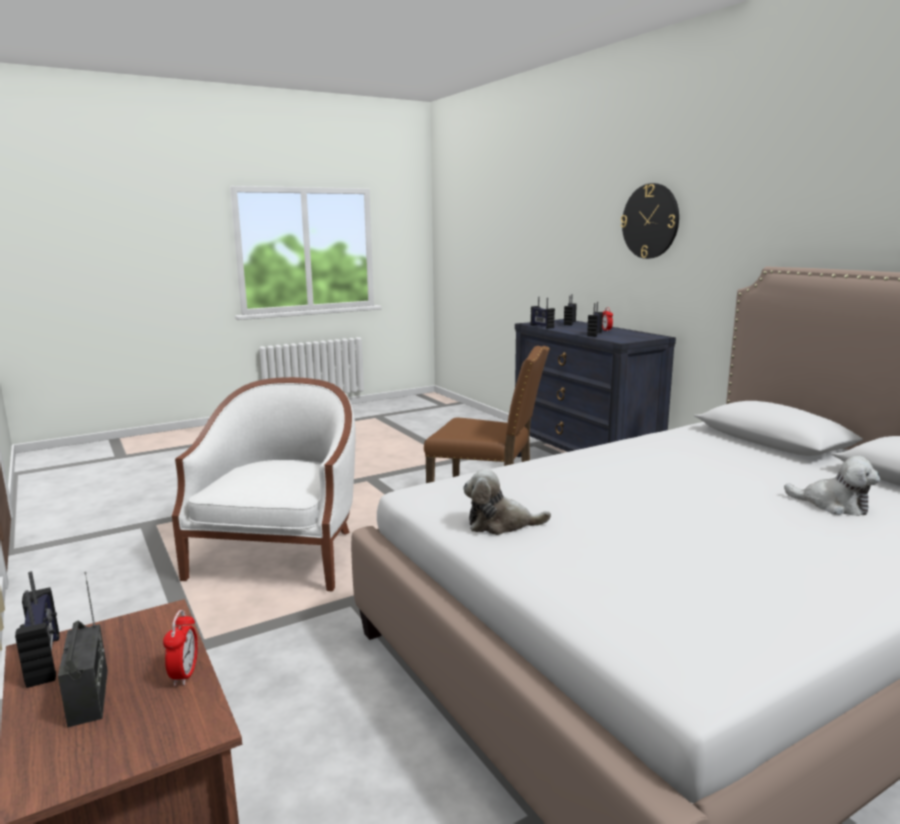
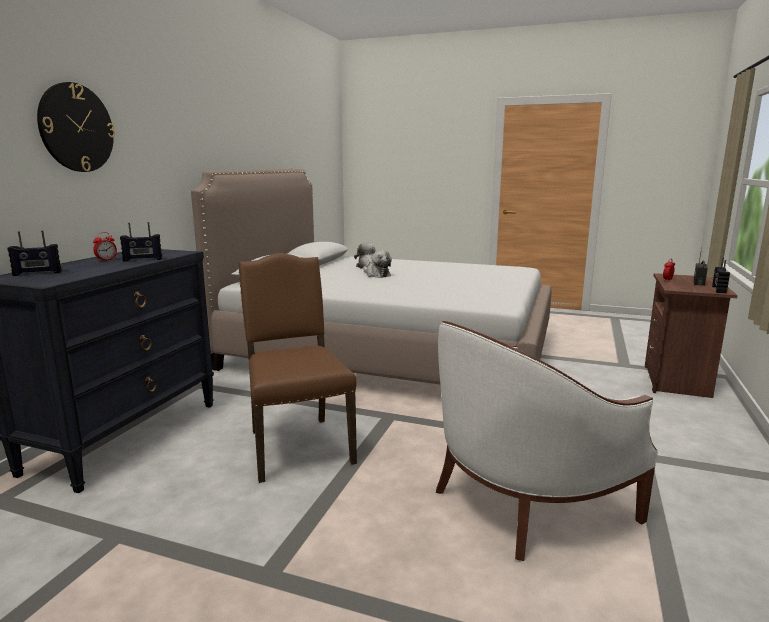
camera: 130 degrees left, 0 degrees up
(500, 524) = (495, 289): plush toy -> plush toy (376, 275)
(541, 326) = (82, 276): radio -> none

